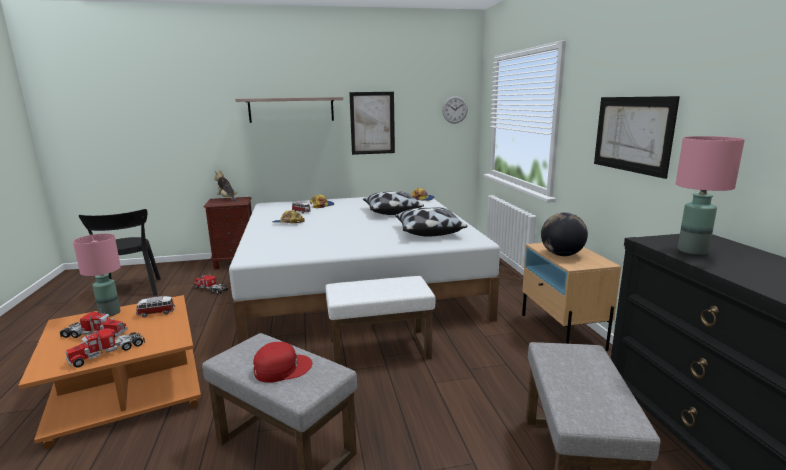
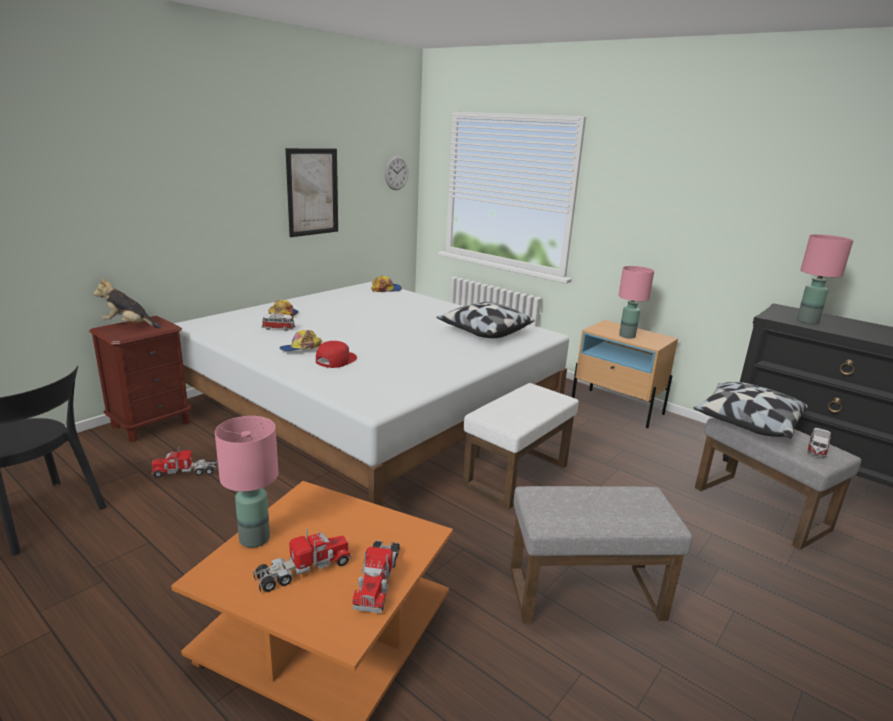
camera: 40 degrees left, 5 degrees up
(156, 313) = (323, 514): toy car -> toy car (816, 450)
(282, 368) = (609, 508): red cap -> red cap (335, 360)
(291, 110) = (210, 174): shelf -> none
(391, 212) = (392, 312): pillow -> pillow (747, 423)
(561, 255) = (626, 336): globe -> pink table lamp
(632, 134) = (686, 220): picture -> none

